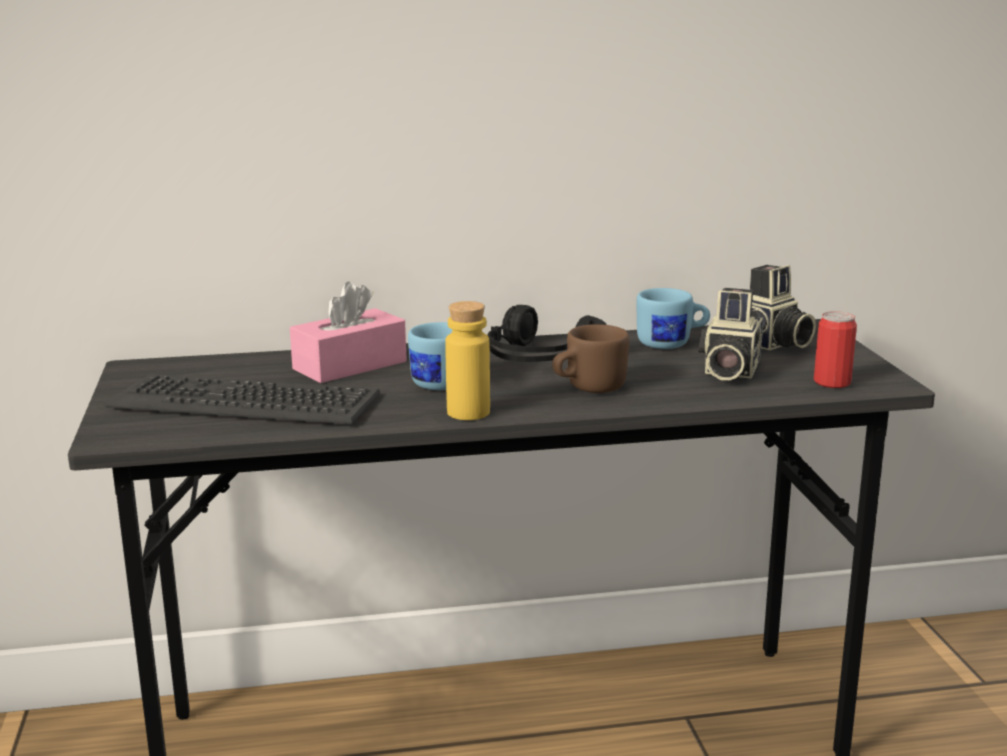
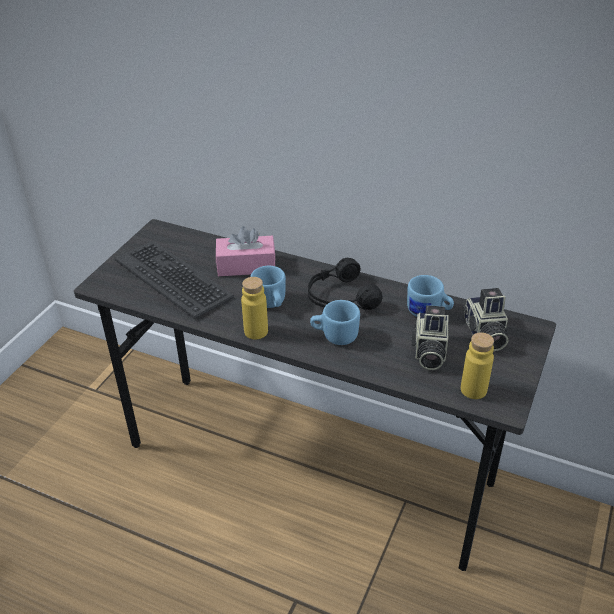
camera: 35 degrees right, 20 degrees up
(588, 388) = (334, 336): brown mug -> blue mug
(728, 370) = (428, 352): camera -> camera turned 45 degrees counterclockwise
(832, 382) = (473, 390): can -> yellow bottle

